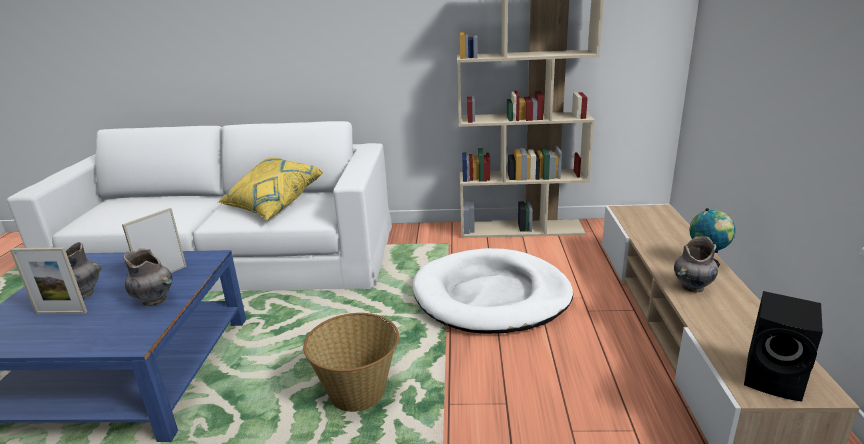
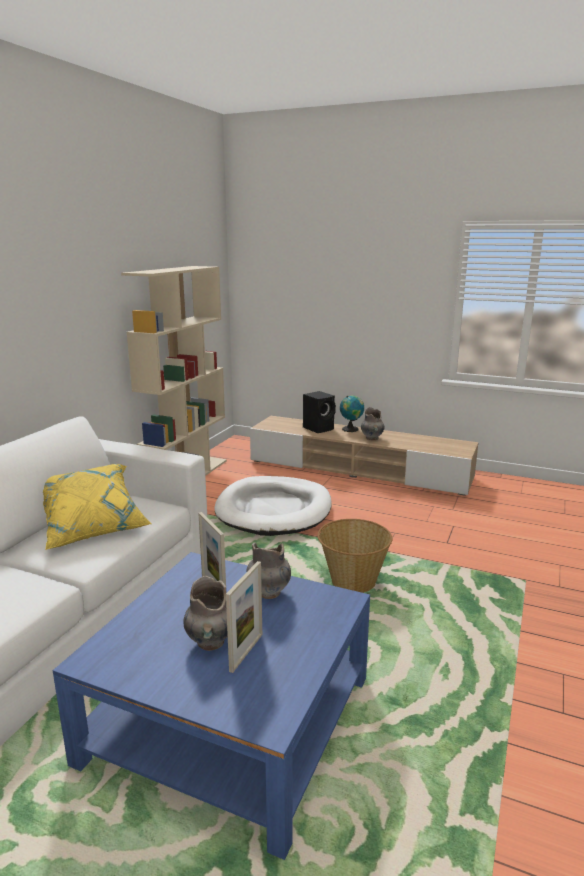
camera: 70 degrees left, 5 degrees down
(776, 379) = (455, 447): black speaker -> black speaker (319, 428)

